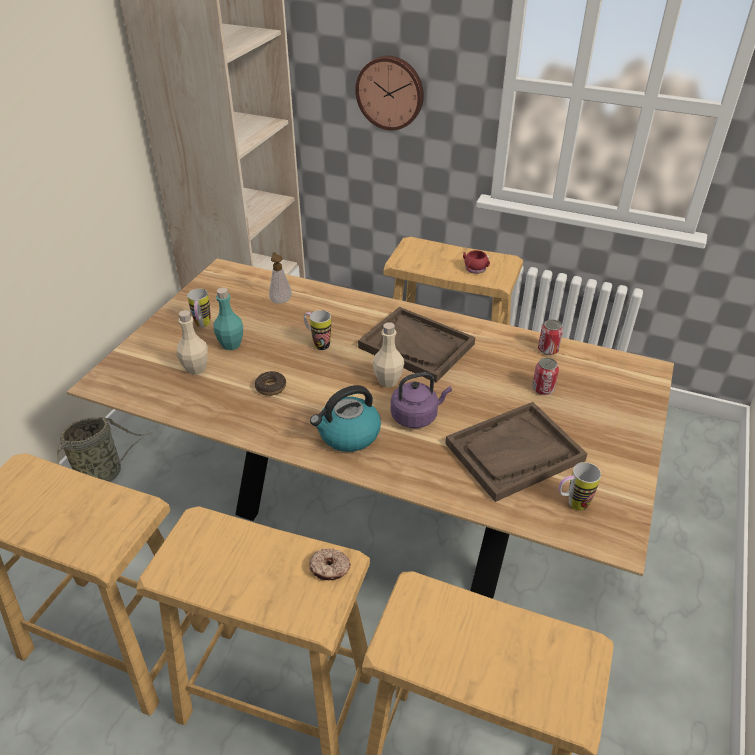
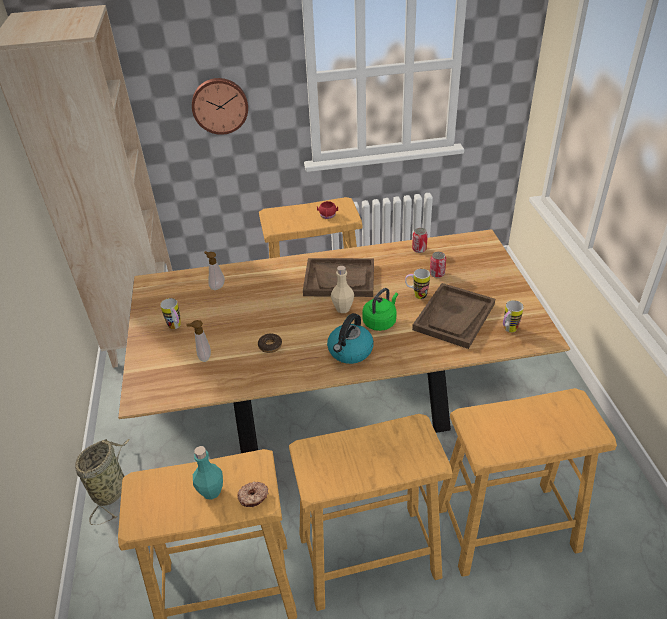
camera: 30 degrees left, 0 degrees up
(196, 368) = (203, 357): beige bottle -> soap dispenser
(231, 344) = (212, 331): turquoise bottle -> turquoise bottle (211, 491)
(318, 343) = (273, 304): mug -> mug (416, 295)
(329, 569) = (412, 431): donut -> donut (253, 497)
(416, 416) = (380, 322): purple kettle -> green kettle

